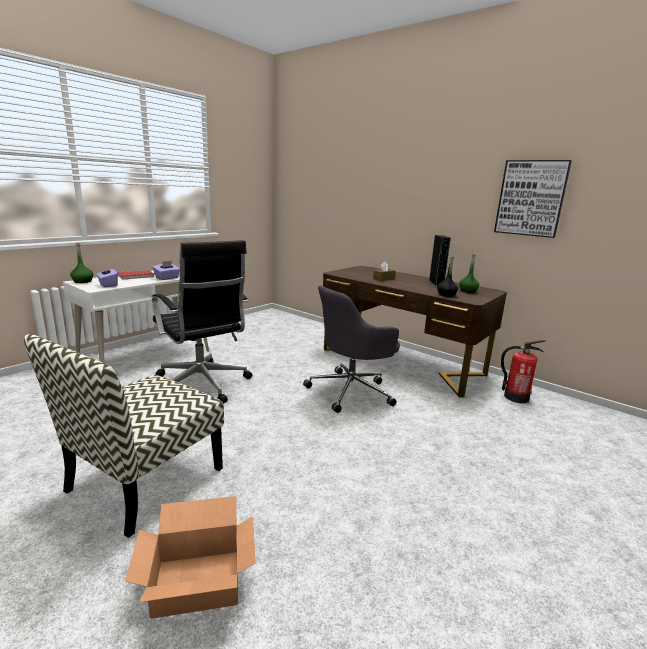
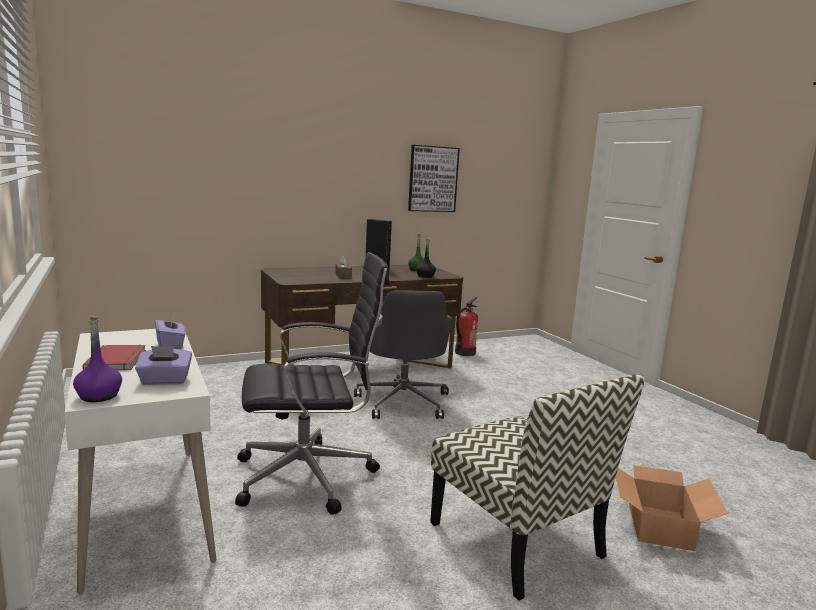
camera: 65 degrees left, 5 degrees down
(83, 281) = (99, 396): green bottle -> purple bottle

